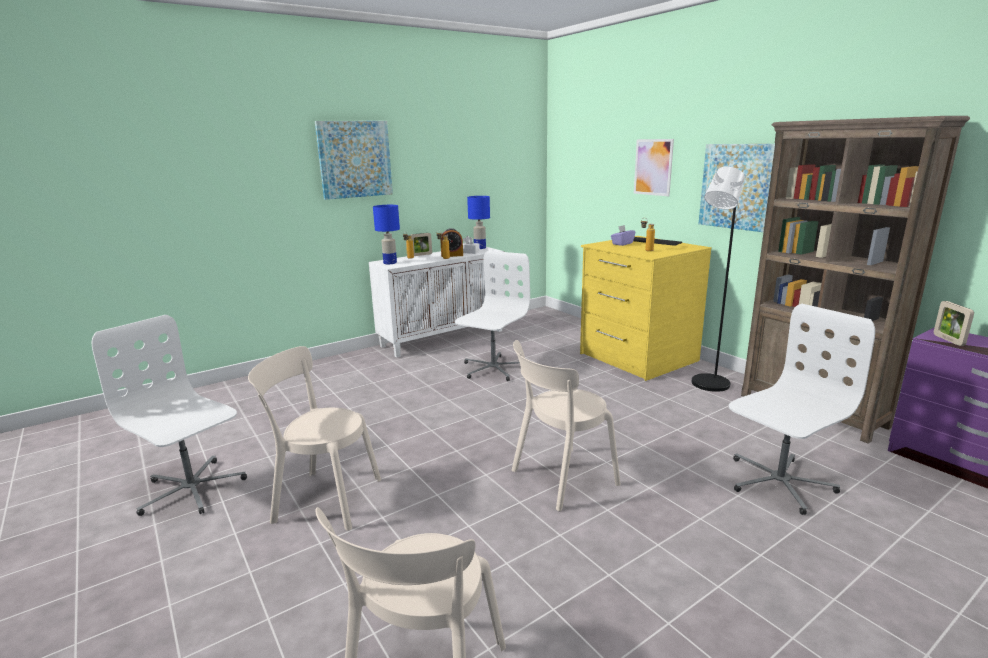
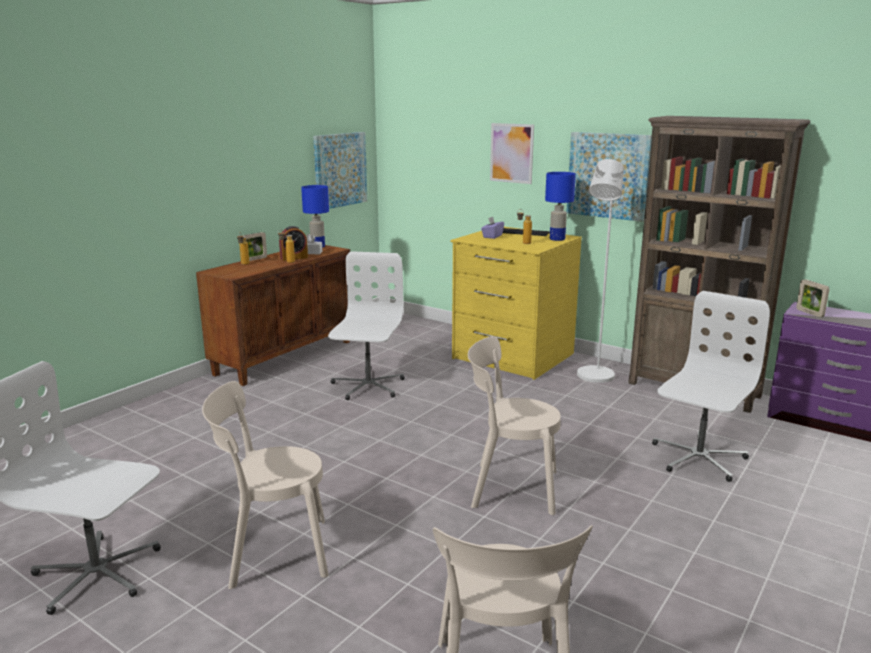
camera: 20 degrees left, 0 degrees up
(354, 159) = (176, 147): picture -> picture (340, 170)
(390, 263) = (227, 272): blue table lamp -> blue table lamp (557, 239)
(443, 338) = (285, 357): white cabinet -> brown cabinet
(560, 479) = (509, 488): beige chair -> beige chair turned 60 degrees clockwise
(707, 386) = (594, 378): black floor lamp -> white floor lamp

